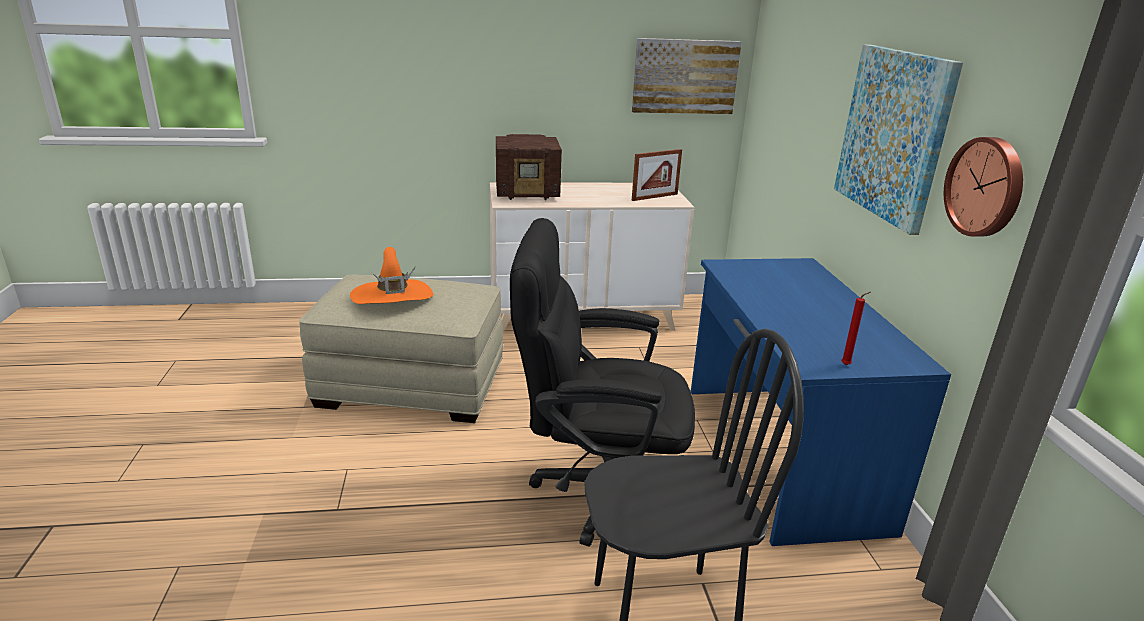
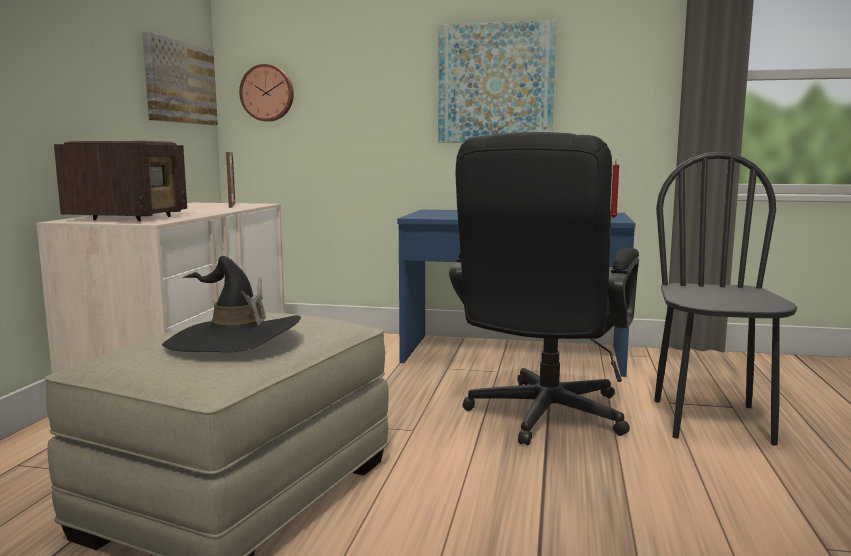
camera: 70 degrees left, 15 degrees down
(392, 297) = (233, 341): orange hat -> black hat
(986, 187) = (607, 90): wall clock -> wall clock (268, 93)

